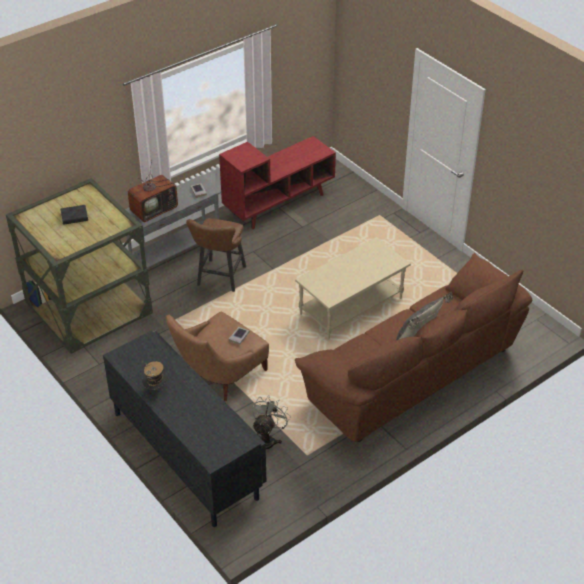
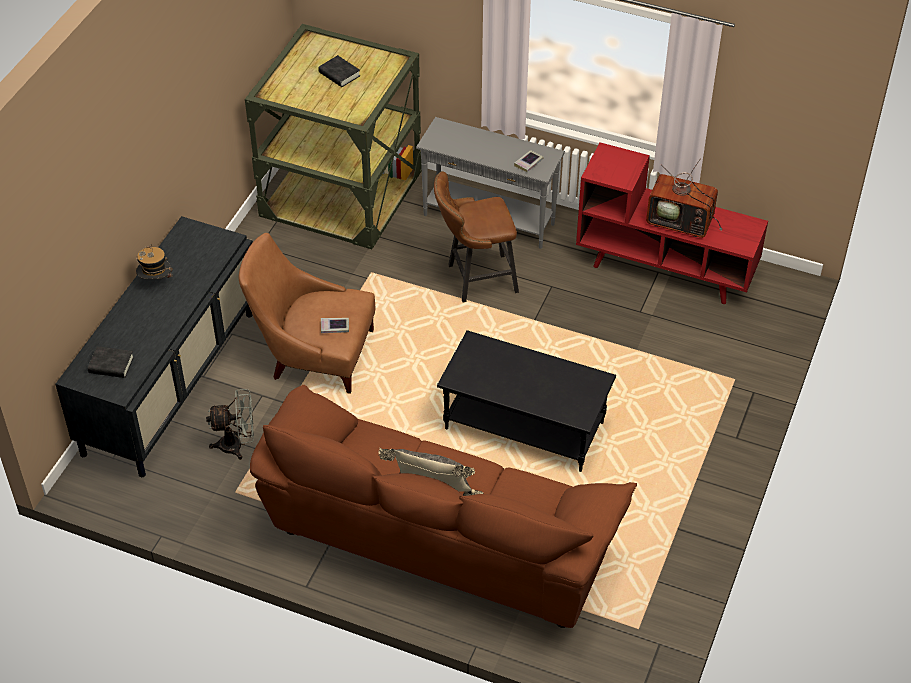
camera: 60 degrees right, 5 degrees up
(154, 209) = (462, 142): television -> television (682, 222)
(216, 438) = (111, 365): none -> black book
(351, 307) = (523, 427): beige coffee table -> black coffee table

